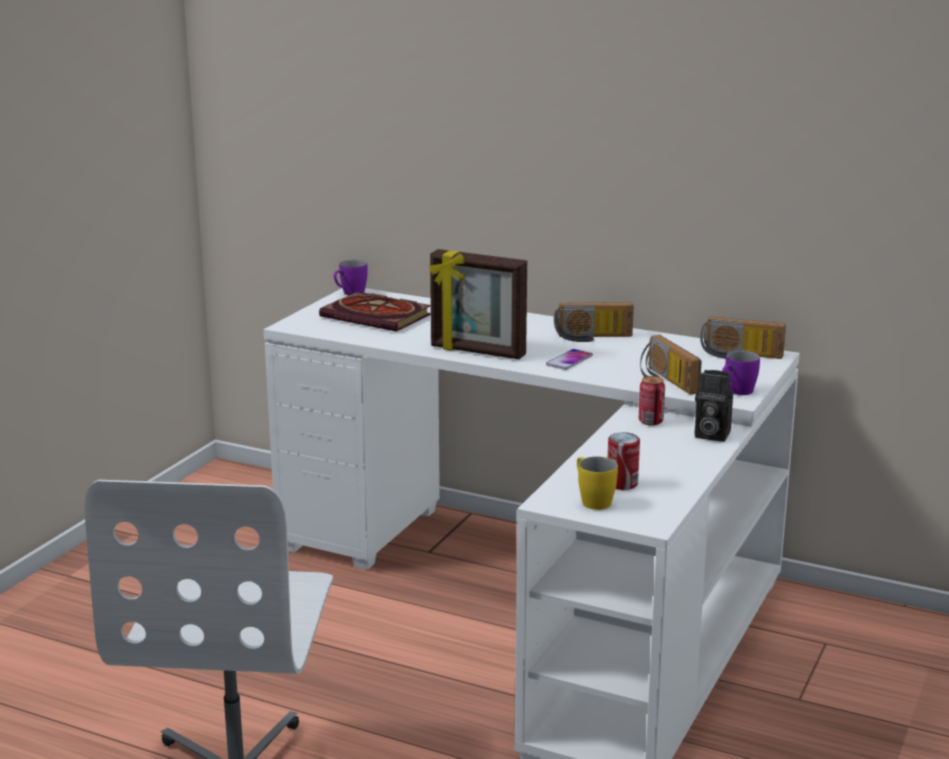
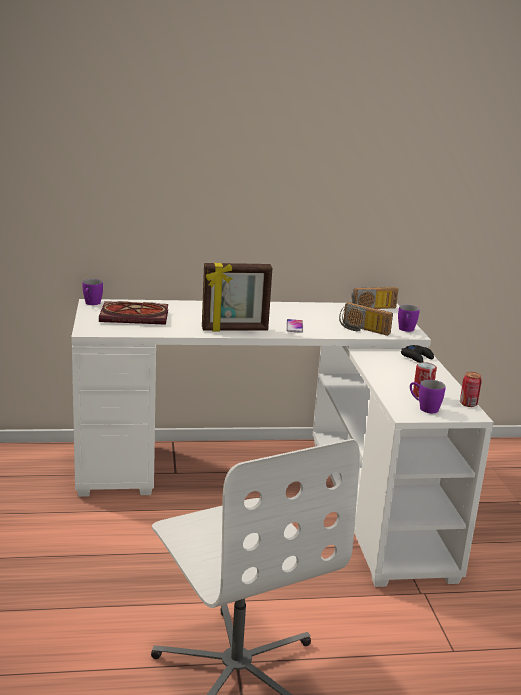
camera: 35 degrees left, 0 degrees up
(592, 500) = (424, 408): yellow mug -> purple mug
(593, 338) = (284, 311): radio -> none
(650, 421) = (377, 355): can -> can (468, 404)
(709, 435) = (417, 357): camera -> black game controller

